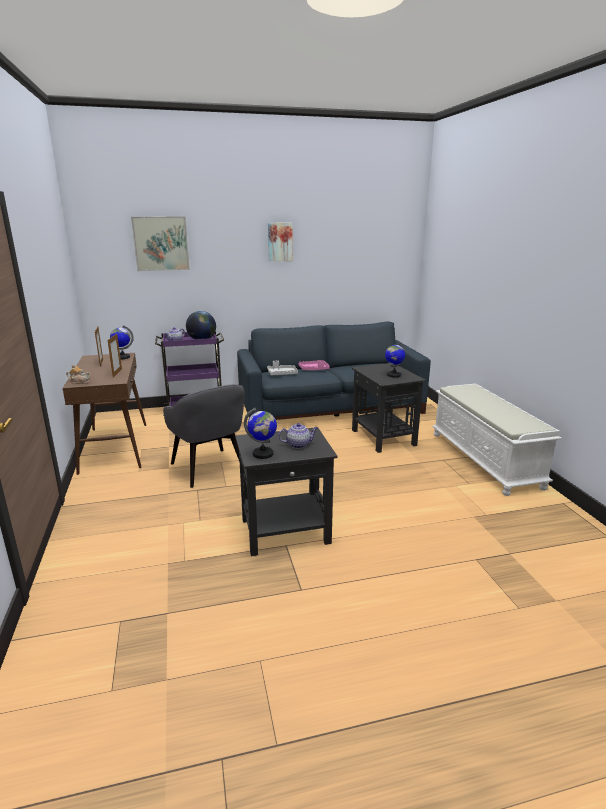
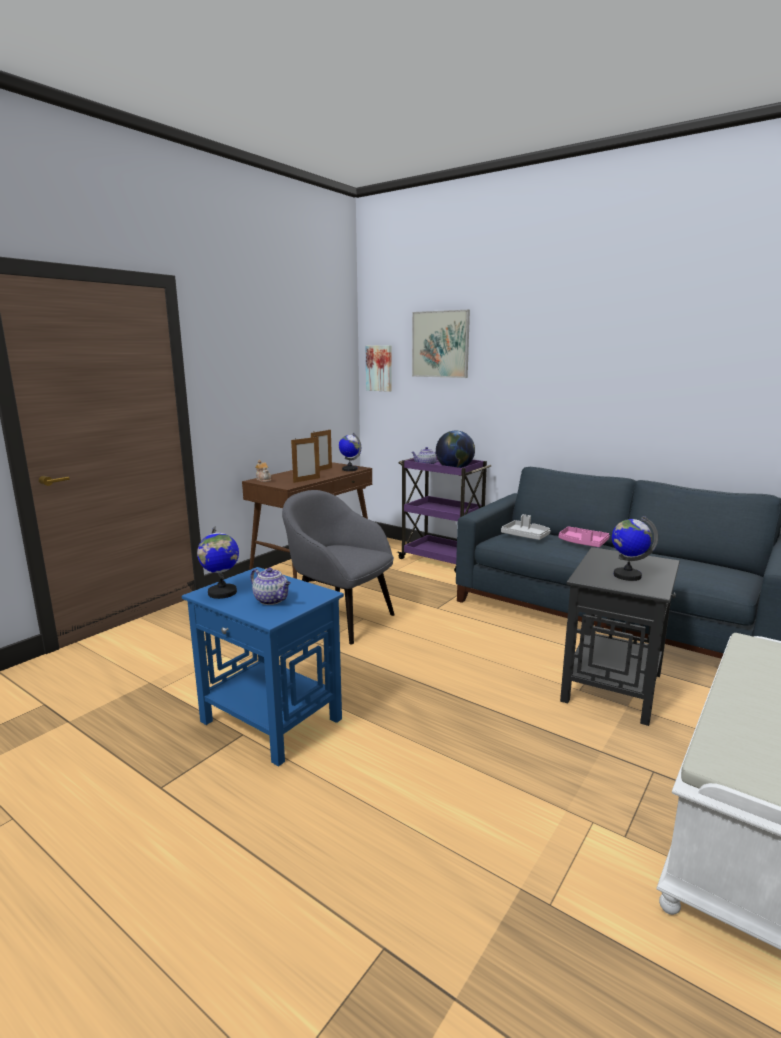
camera: 50 degrees right, 5 degrees down
(208, 468) = (341, 619): grey armchair -> grey armchair turned 105 degrees clockwise
(280, 242) = (590, 343): picture -> picture (379, 368)
(286, 531) = (272, 721): black side table -> blue side table

